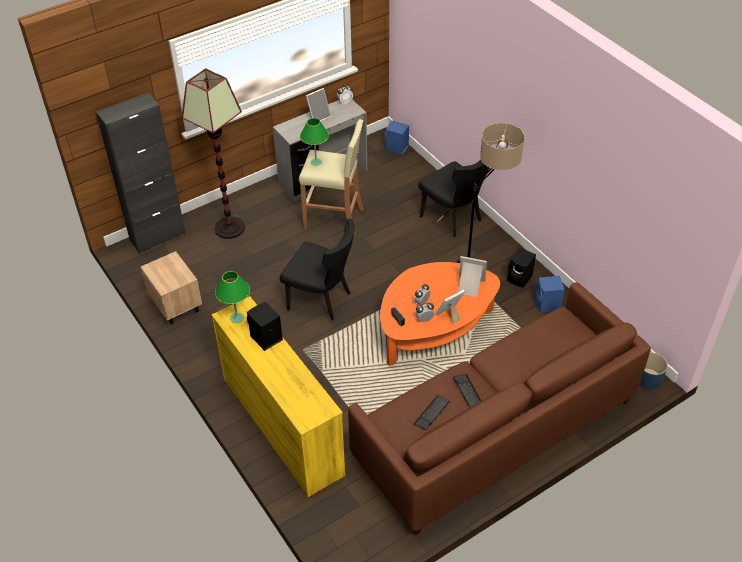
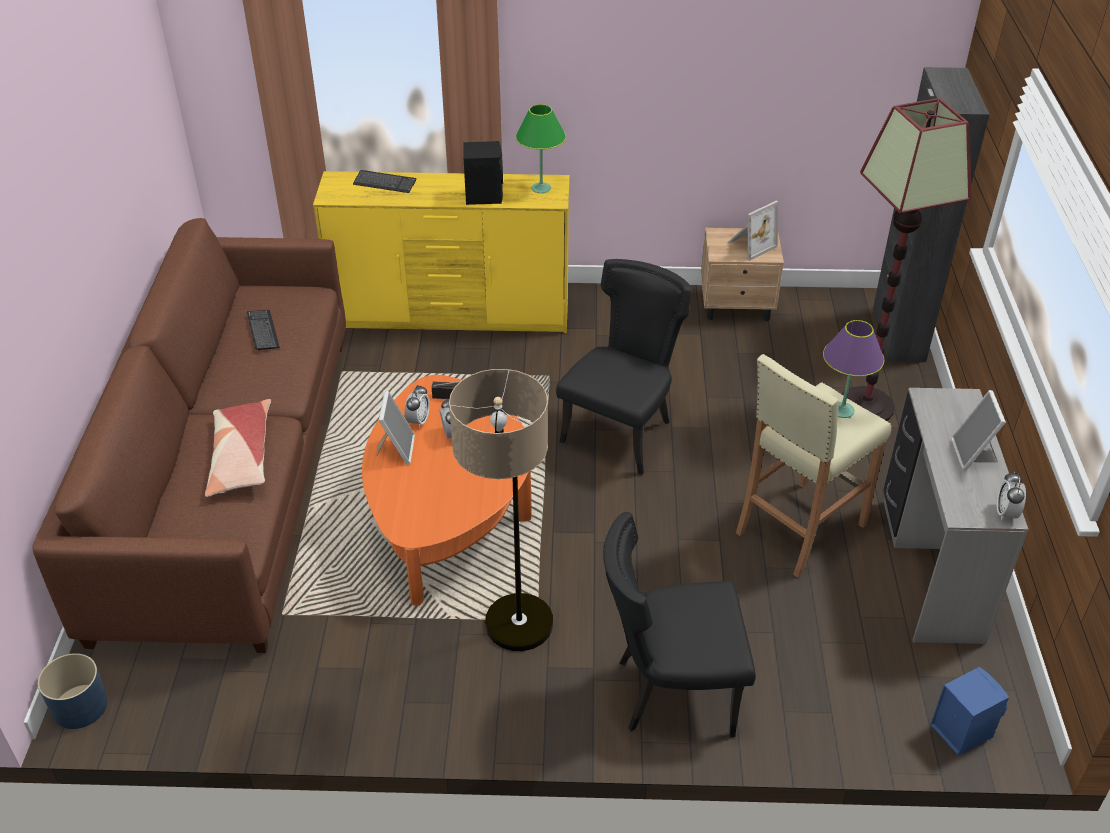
camera: 125 degrees right, 5 degrees down
(316, 162) = (842, 410): green table lamp -> purple table lamp
(322, 300) = (622, 432): black chair -> black chair turned 150 degrees clockwise
(468, 392) = (250, 377): keyboard -> keyboard (385, 183)
(469, 286) = (423, 502): picture frame -> picture frame (750, 245)
(518, 352) = (241, 457): none -> pillow
(520, 278) = (437, 688): black speaker -> none
(547, 305) = (346, 684): blue speaker -> none

